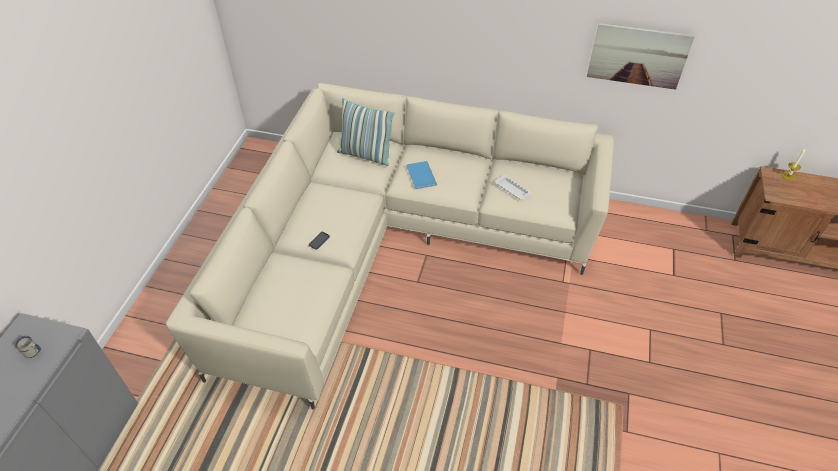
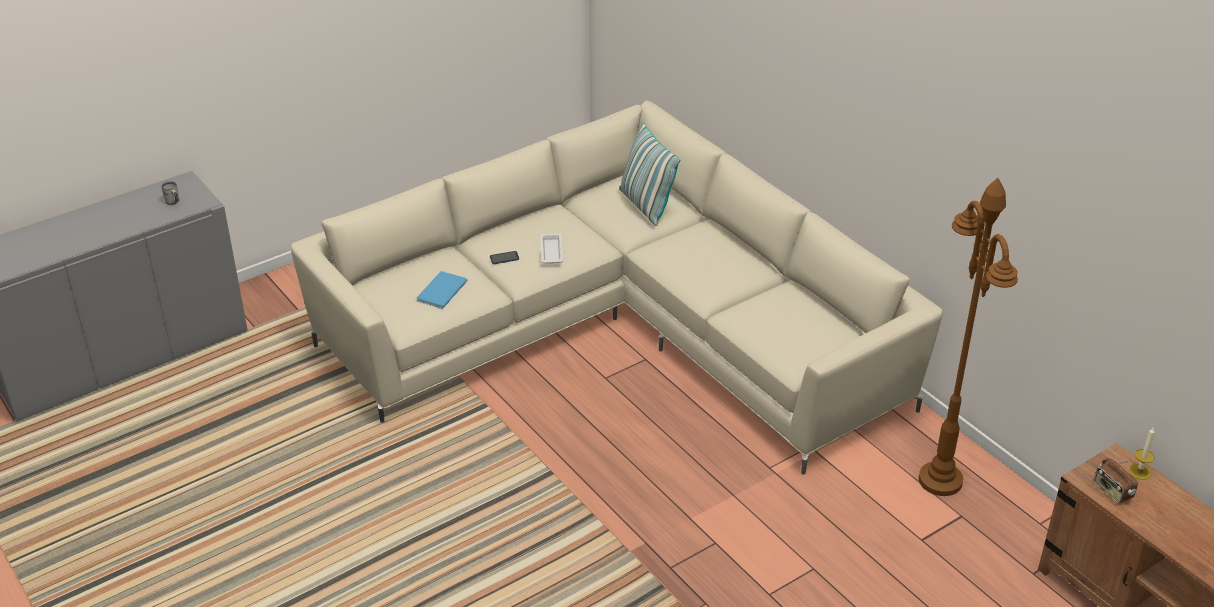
camera: 40 degrees right, 10 degrees down
(420, 176) = (678, 252): blue book -> blue book (440, 291)
(512, 189) = (764, 313): white tray -> white tray (551, 251)
(638, 56) = (972, 199): picture -> none
(643, 235) = (940, 481): none -> brown floor lamp
(793, 195) = (1112, 491): none -> radio

